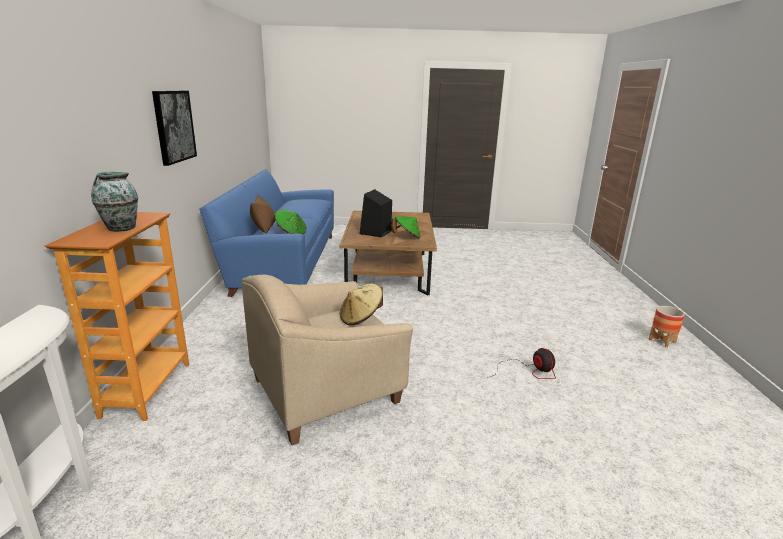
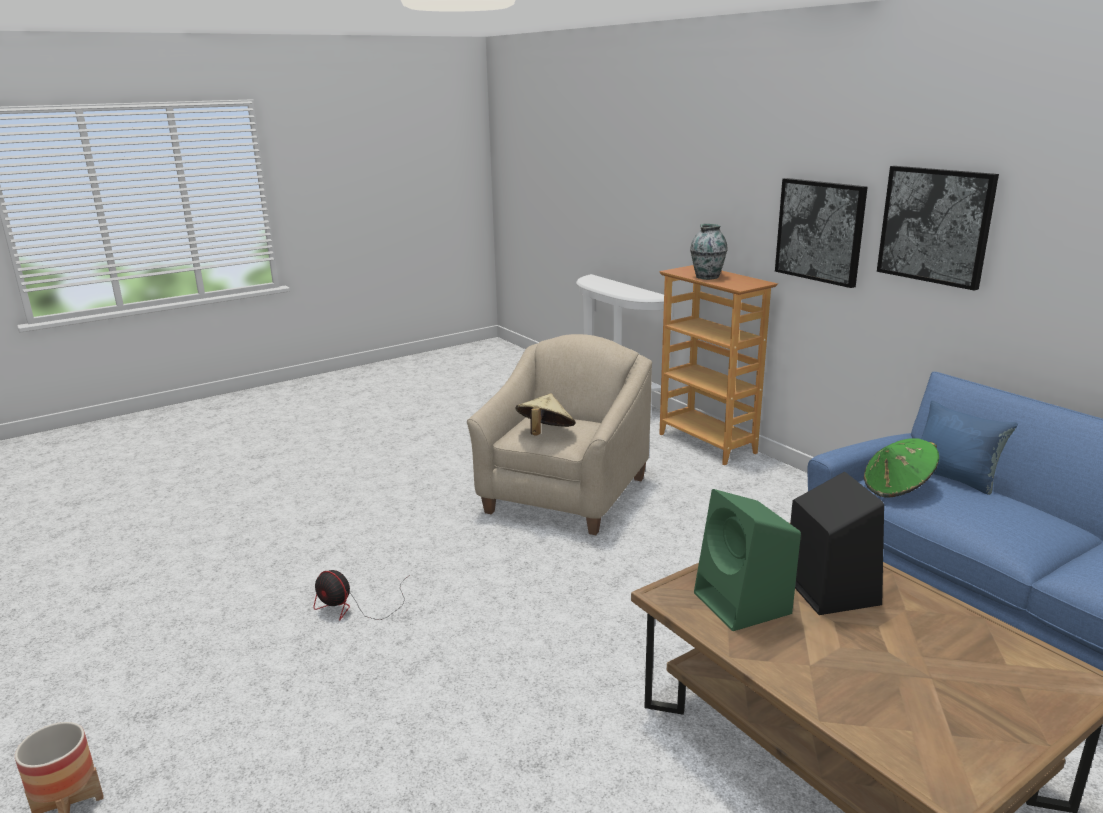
camera: 145 degrees right, 0 degrees up
(130, 152) = (820, 231): none -> picture
(264, 229) = (955, 478): brown pillow -> blue pillow
(407, 237) = (744, 604): green hat -> green speaker

